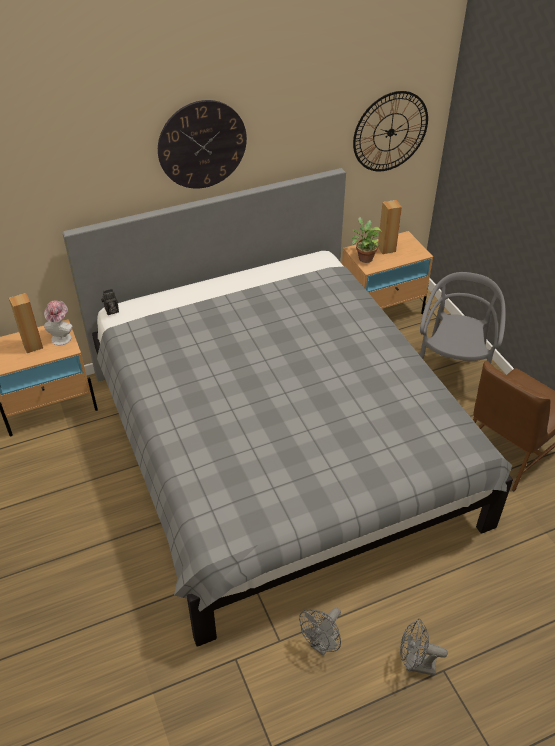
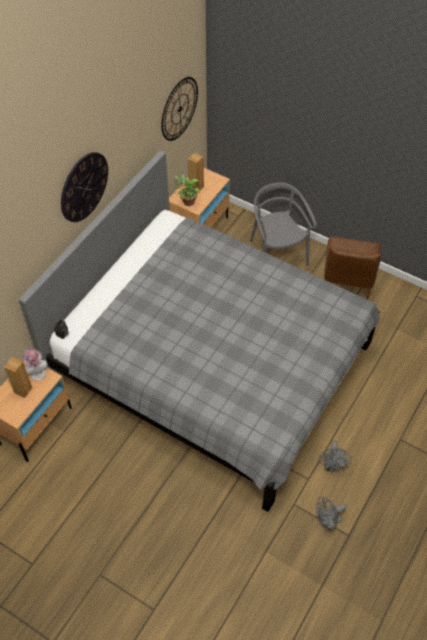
camera: 35 degrees left, 10 degrees up
(415, 664) = (385, 445): grey fan -> grey fan (327, 521)

